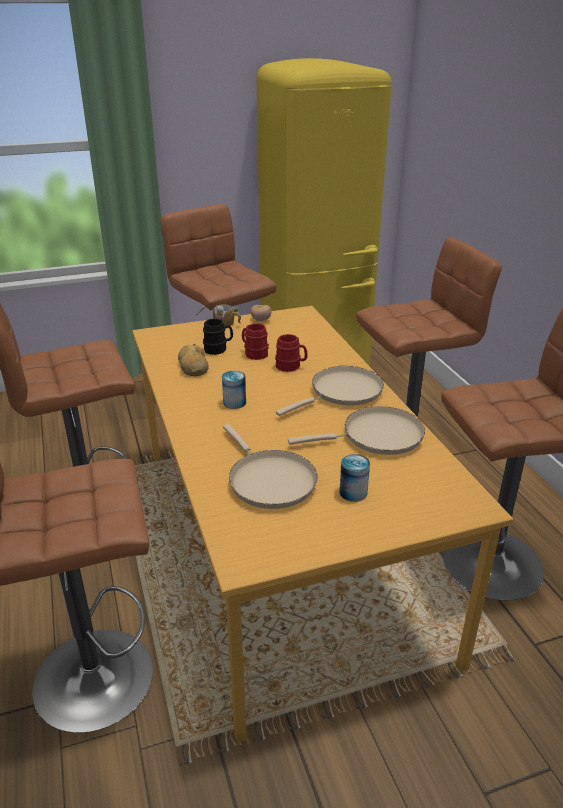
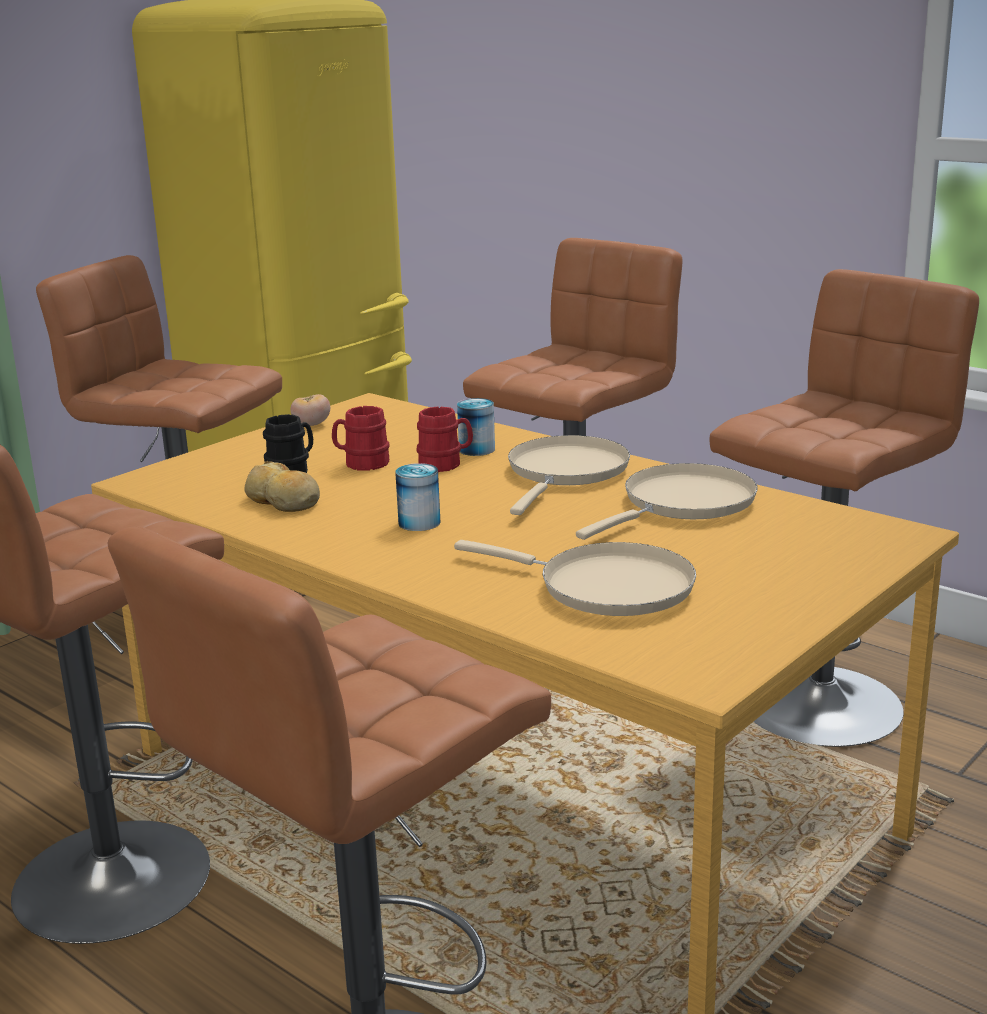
camera: 30 degrees left, 10 degrees down
(227, 324) = (260, 441): mug -> none
(353, 492) = (739, 565): can -> can (477, 449)

